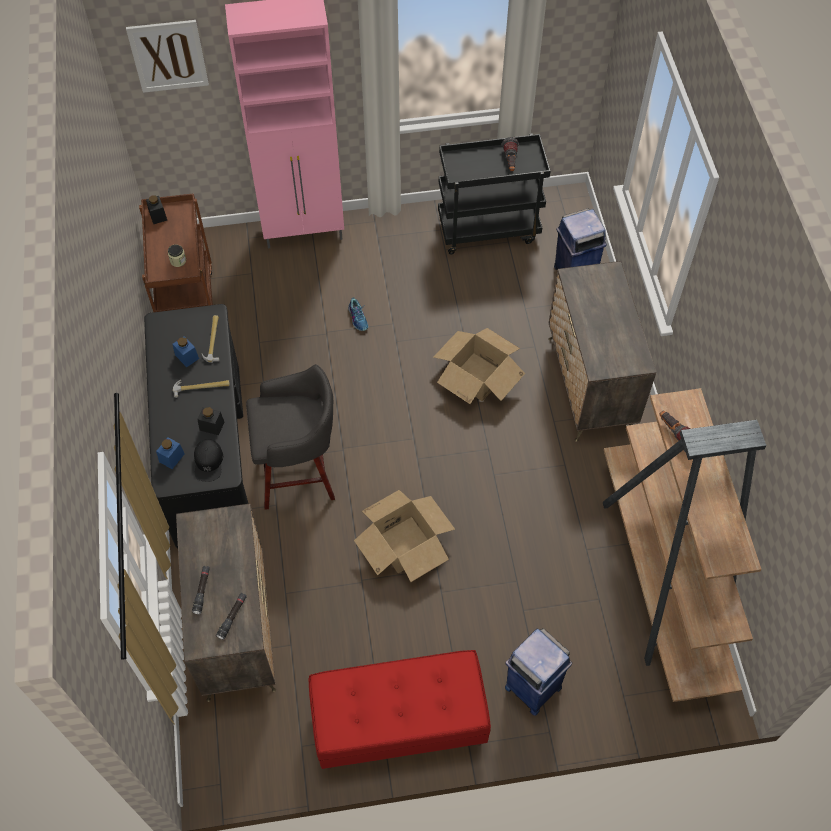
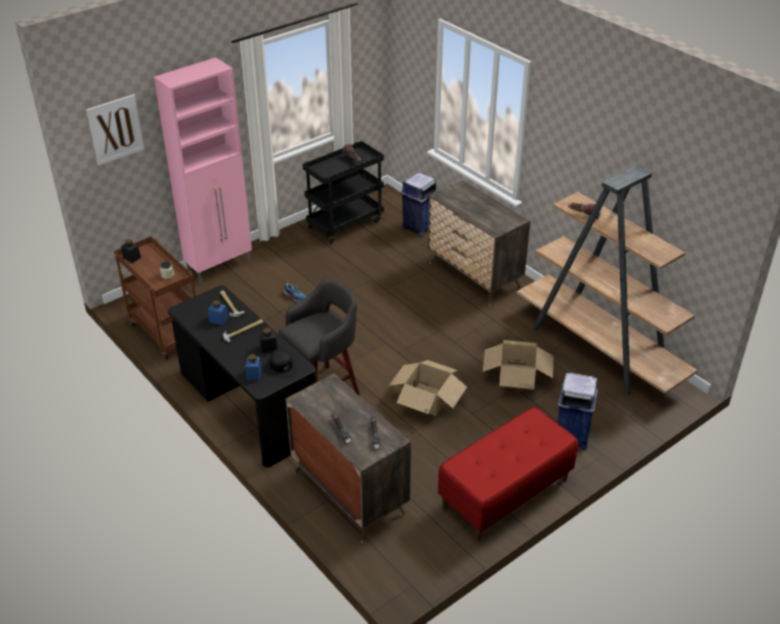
camera: 30 degrees left, 20 degrees down
(478, 377) = (401, 297): cardboard box -> cardboard box (517, 376)

